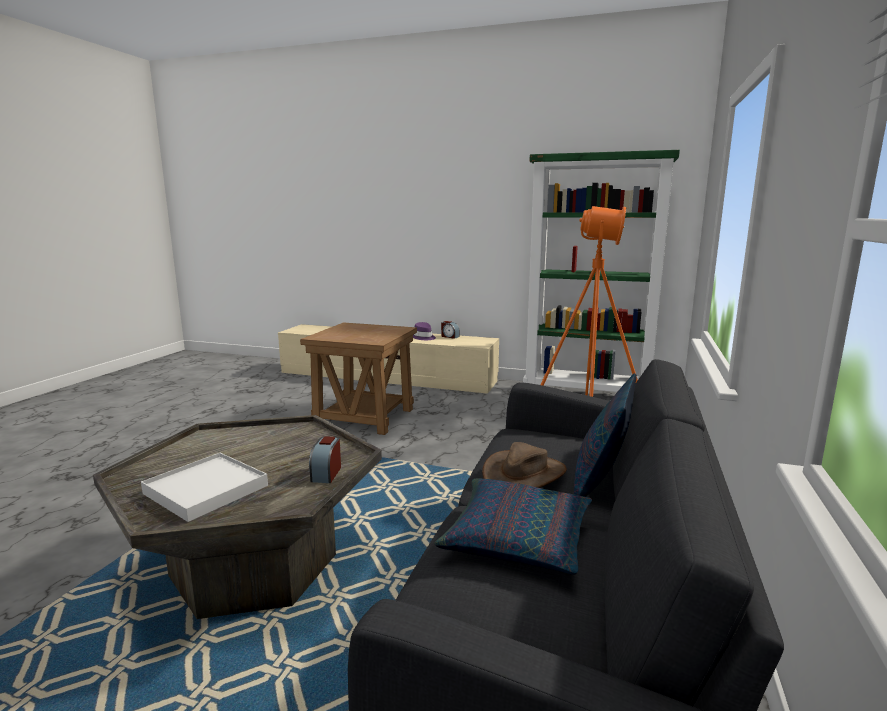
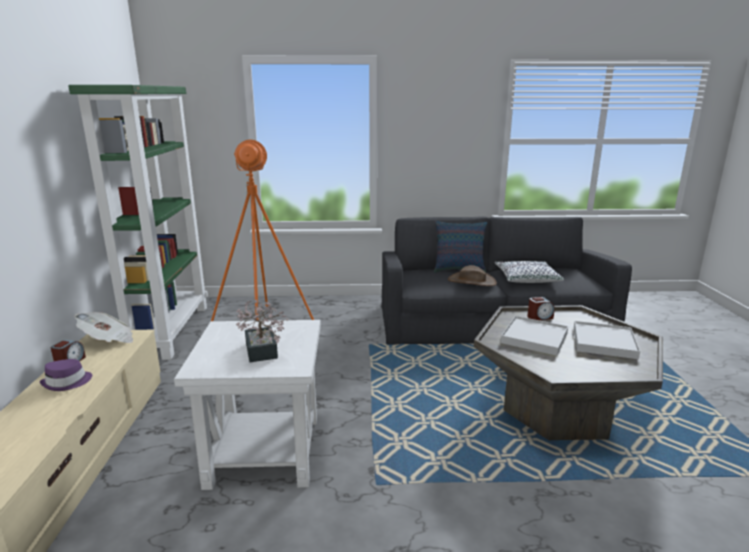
camera: 110 degrees left, 5 degrees up
(282, 450) = (534, 338): none -> white tray
(347, 333) = (261, 353): none -> potted plant
(365, 417) = (263, 450): brown side table -> white side table
(477, 341) = (108, 340): none -> newspaper
(517, 539) = (526, 279): blue pillow -> white pillow

